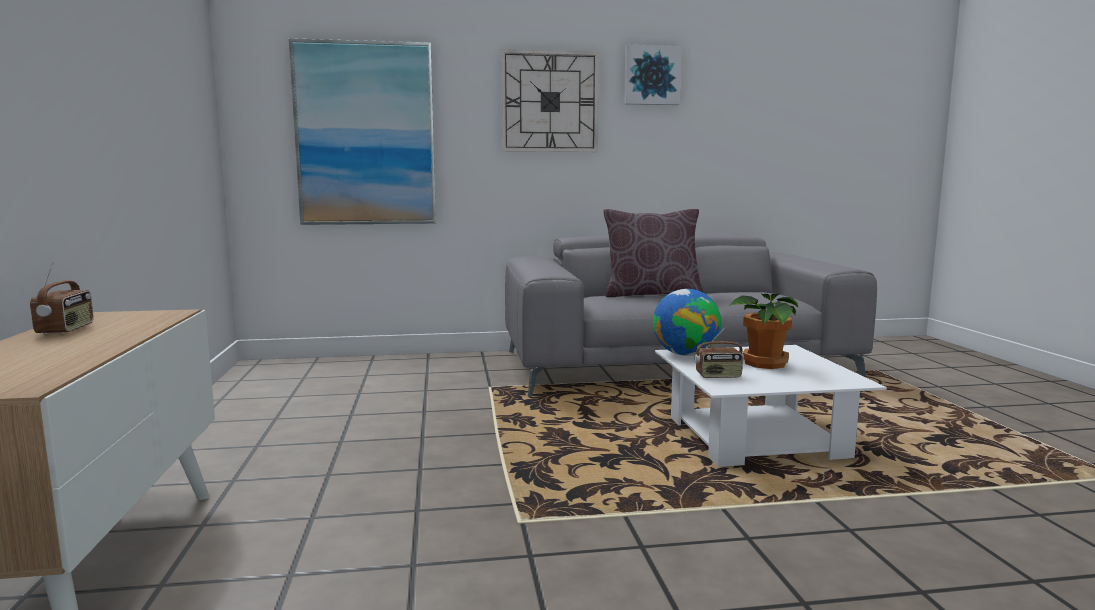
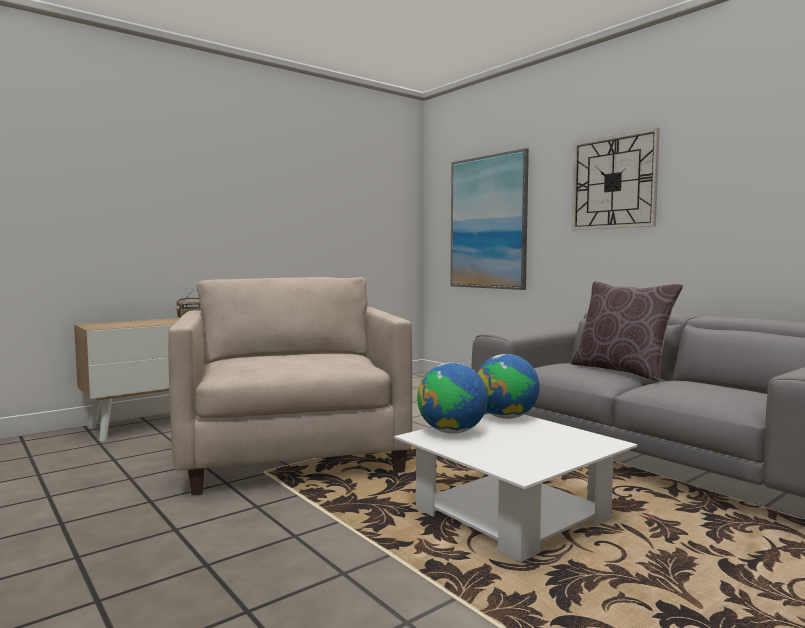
camera: 60 degrees right, 5 degrees down
(473, 494) = (292, 455): none -> beige armchair
(651, 75) = (717, 140): picture -> none
(718, 376) = (452, 432): radio -> globe
(764, 364) = (524, 440): potted plant -> none

